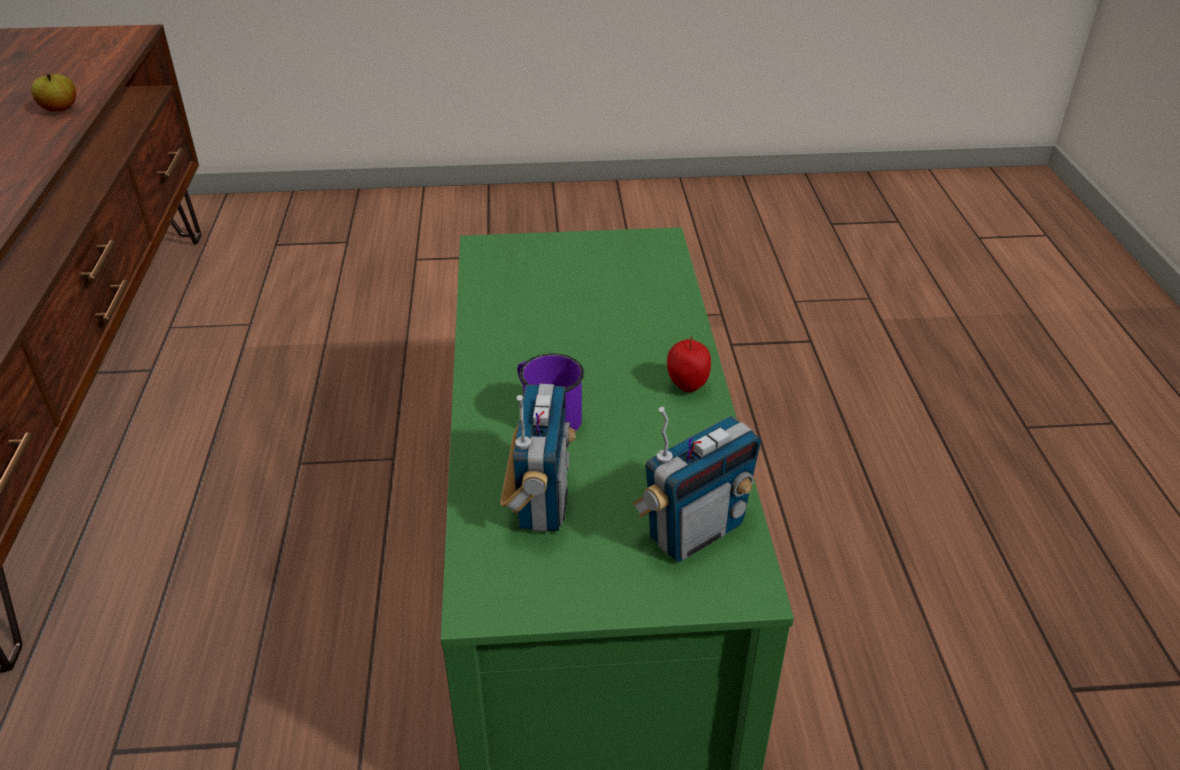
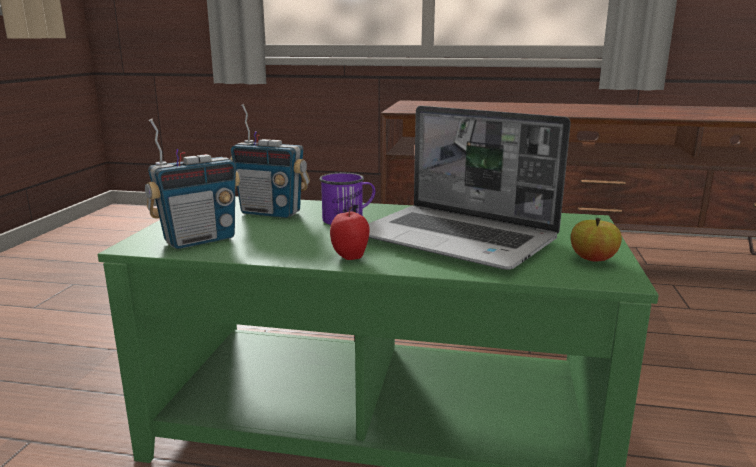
camera: 105 degrees right, 20 degrees down
(60, 109) = (685, 116): apple -> apple (593, 259)
(594, 323) = (459, 239): none -> laptop
(695, 531) = (199, 240): radio -> radio turned 105 degrees counterclockwise

